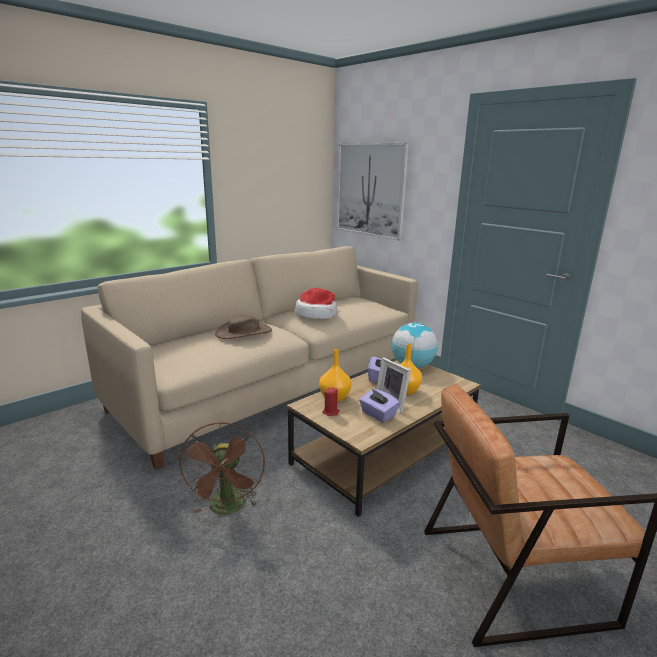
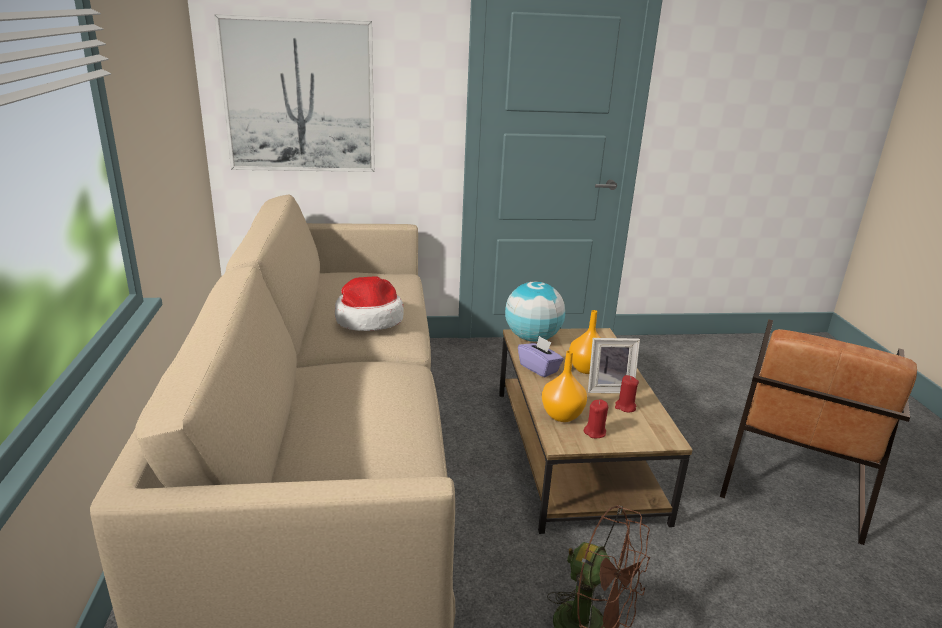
camera: 55 degrees left, 5 degrees up
(244, 332) = (360, 392): brown hat -> none
(378, 414) = (625, 407): purple tissue box -> red candle

